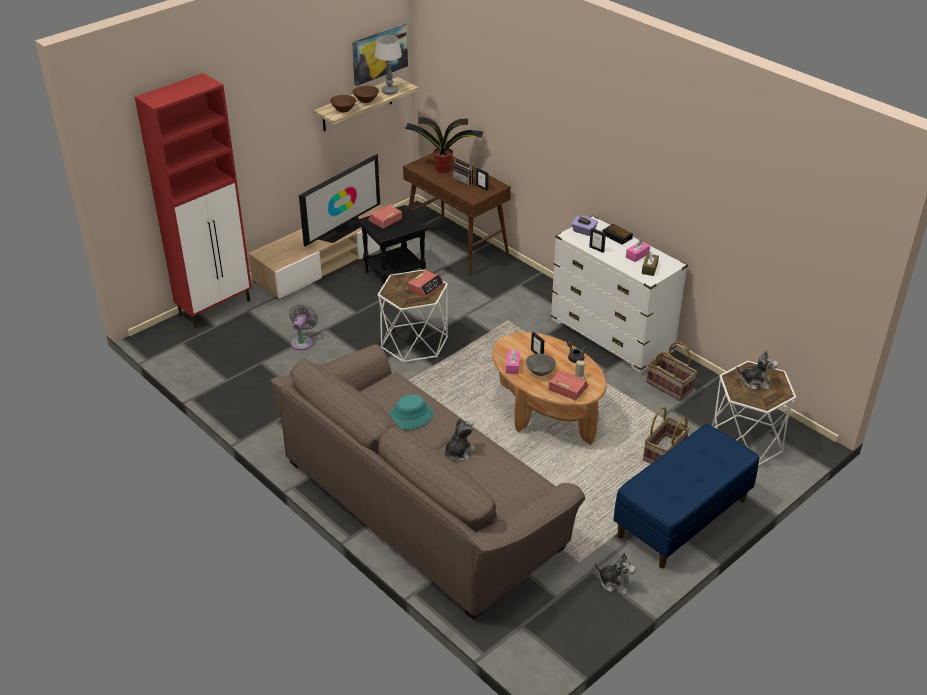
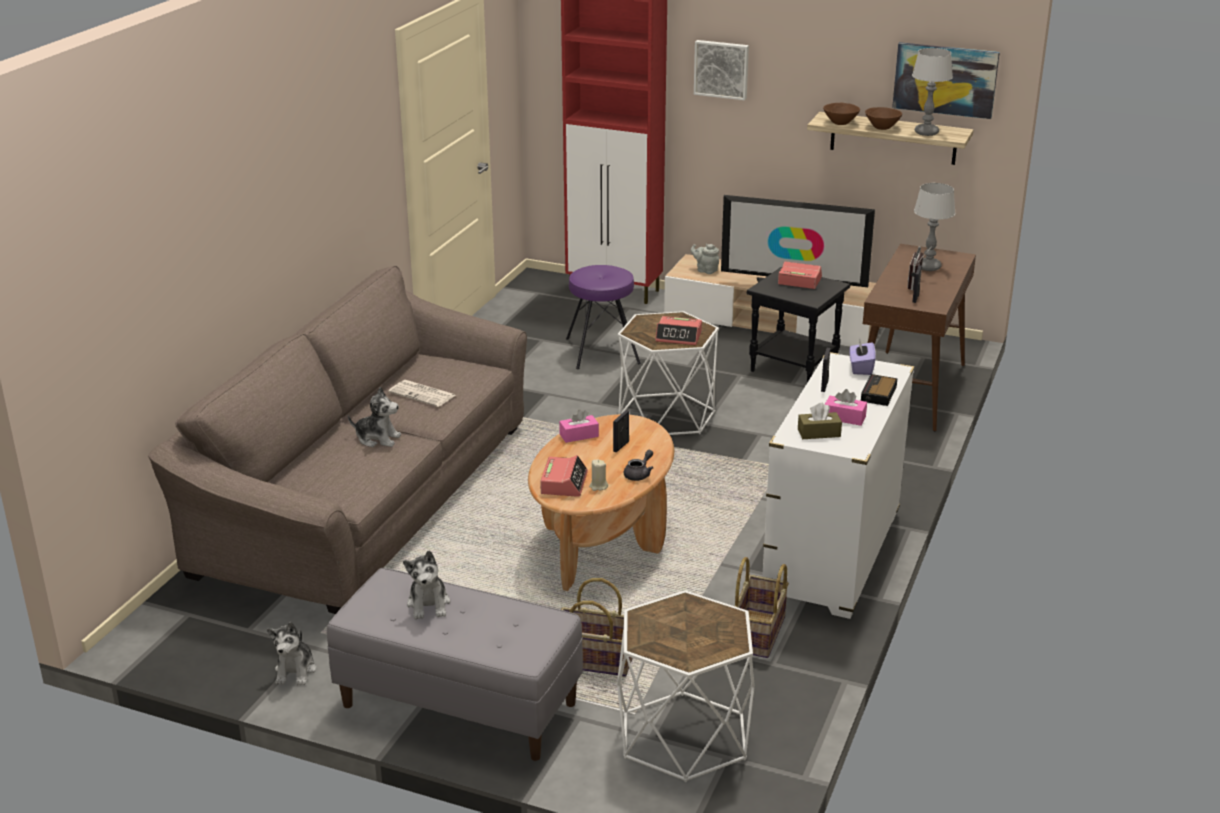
camera: 65 degrees right, 10 degrees down
(248, 112) = (721, 69): none -> picture
(283, 253) = (705, 270): none -> grey teapot
(303, 341) = (601, 351): grey fan -> purple stool
(410, 416) = (423, 394): turquoise hat -> newspaper
(444, 169) = (928, 267): potted plant -> table lamp
(540, 372) = (583, 456): grey bowl -> none
(682, 518) = (457, 705): blue bench -> grey bench
(755, 382) = (694, 627): plush toy -> plush toy (429, 604)

